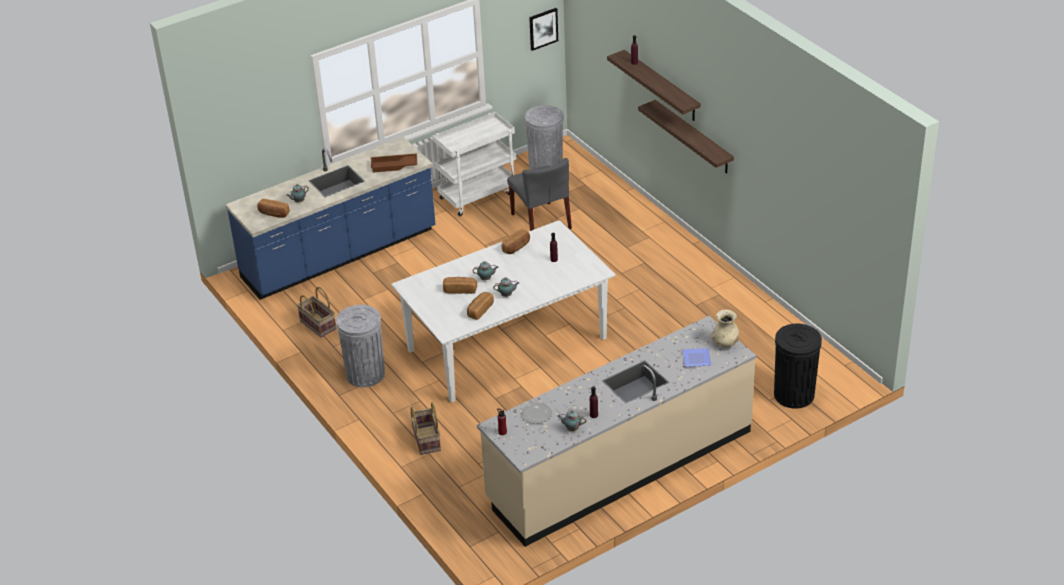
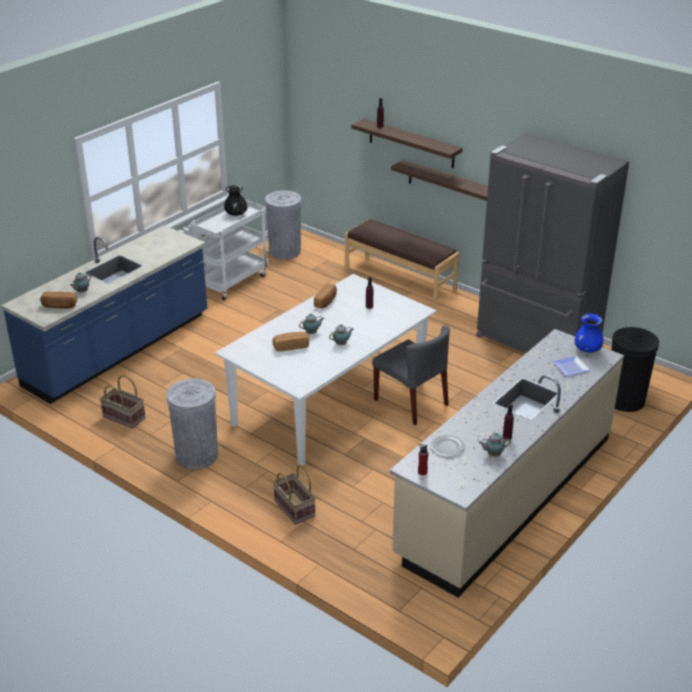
camera: 20 degrees left, 5 degrees down
(394, 166) = (167, 249): brown tray -> none
(479, 310) = (322, 362): bread -> none
(484, 130) = (236, 214): none -> black vase
(541, 221) = (304, 294): grey chair -> grey chair (411, 402)
(543, 28) = (270, 117): picture -> none
(647, 219) = (400, 278): none -> brown bench
(725, 343) = (587, 349): beige vase -> blue vase
(745, 315) = (536, 341): none -> grey fridge

